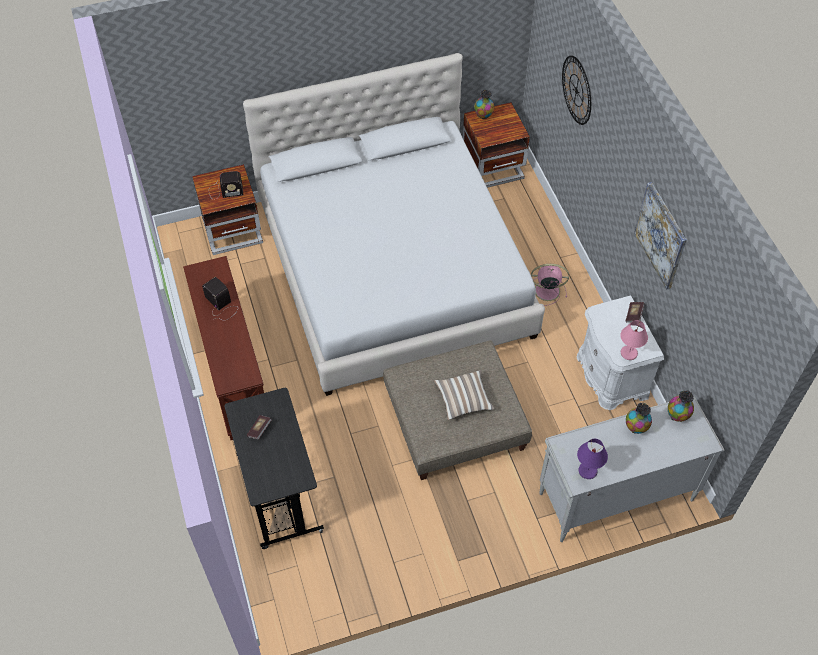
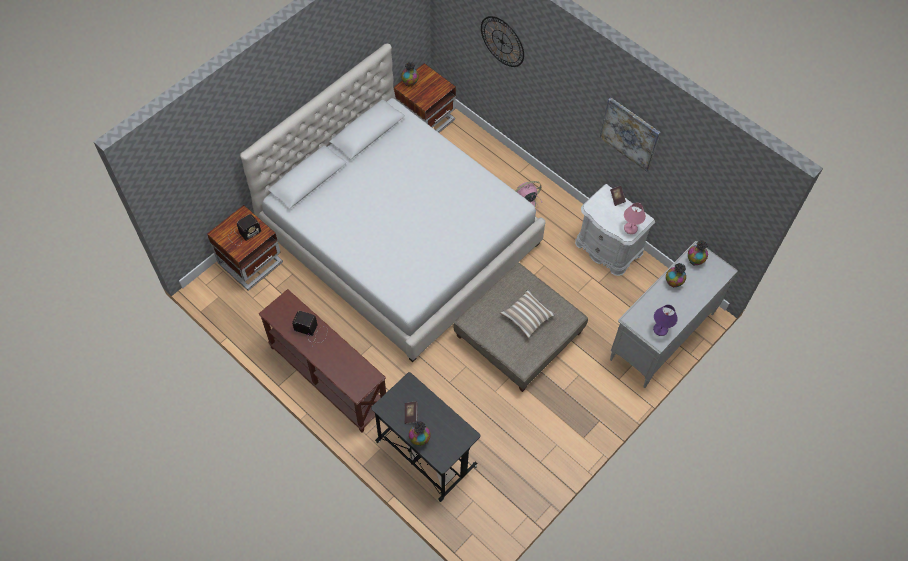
camera: 30 degrees left, 5 degrees up
(251, 459) = (419, 439): none -> vase

